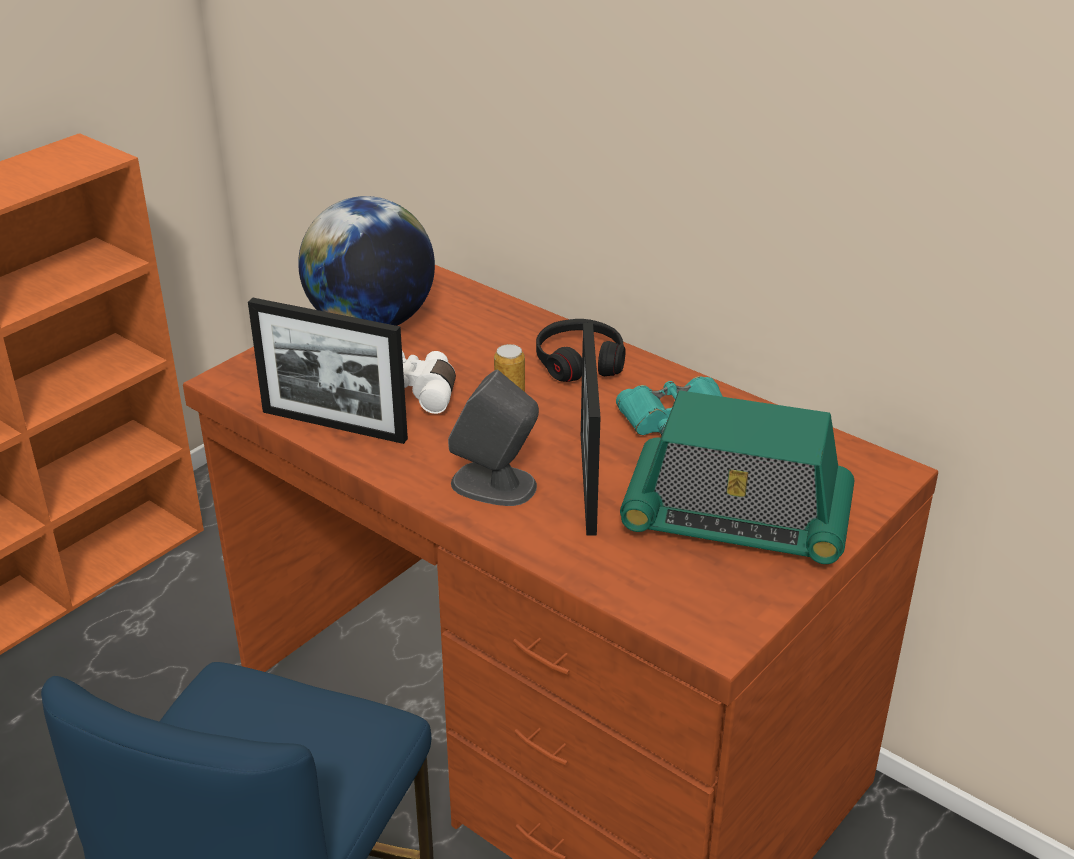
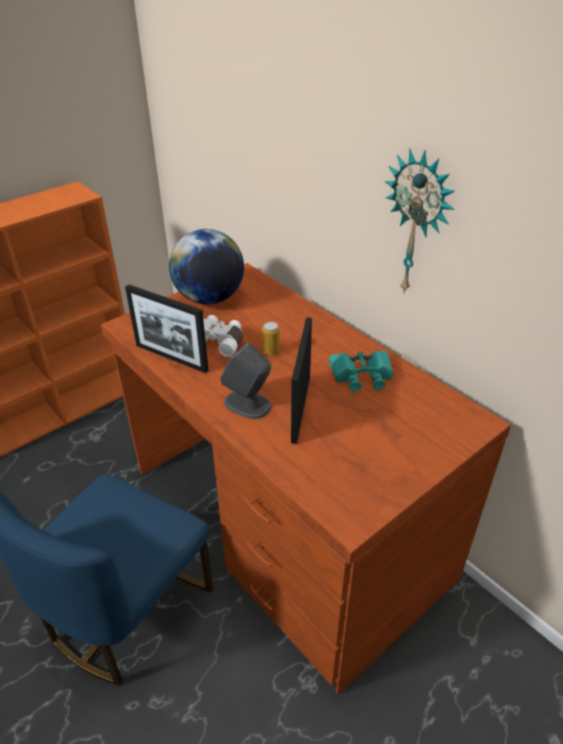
camera: 10 degrees right, 5 degrees up
(579, 361) = (316, 332): black headphones -> none
(736, 519) = (380, 443): radio -> none
(749, 156) = (417, 225): none -> wall clock

